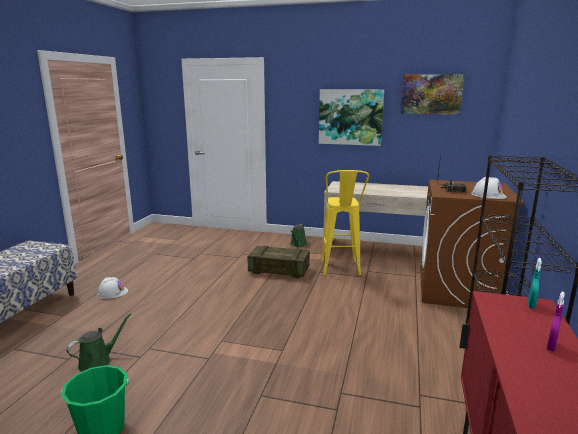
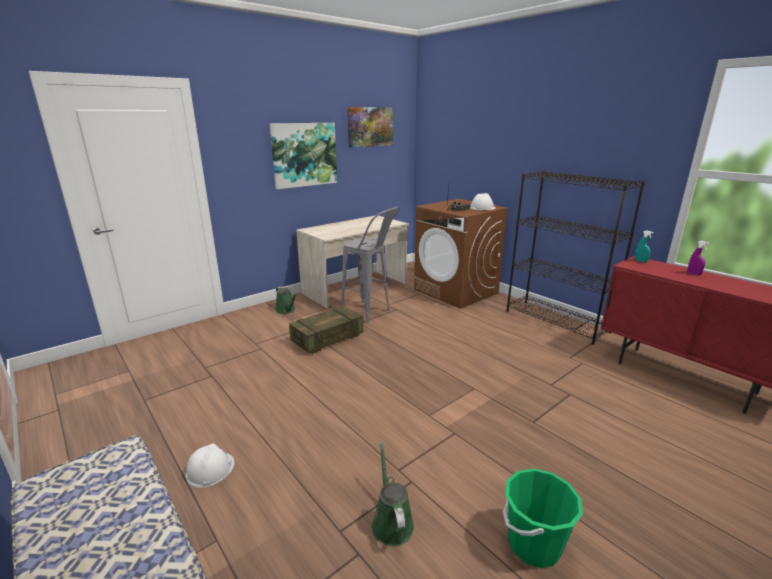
camera: 55 degrees left, 5 degrees up
(341, 271) = (371, 314): yellow stool -> grey stool

